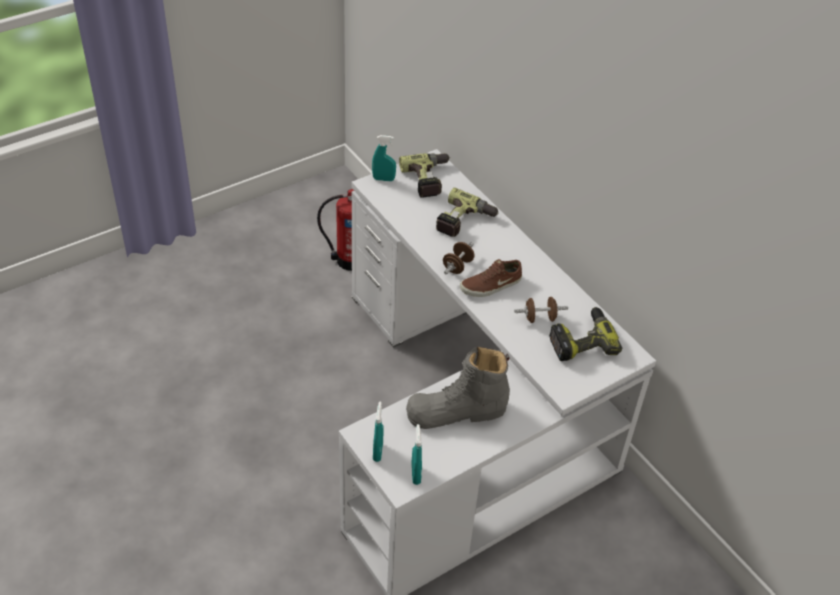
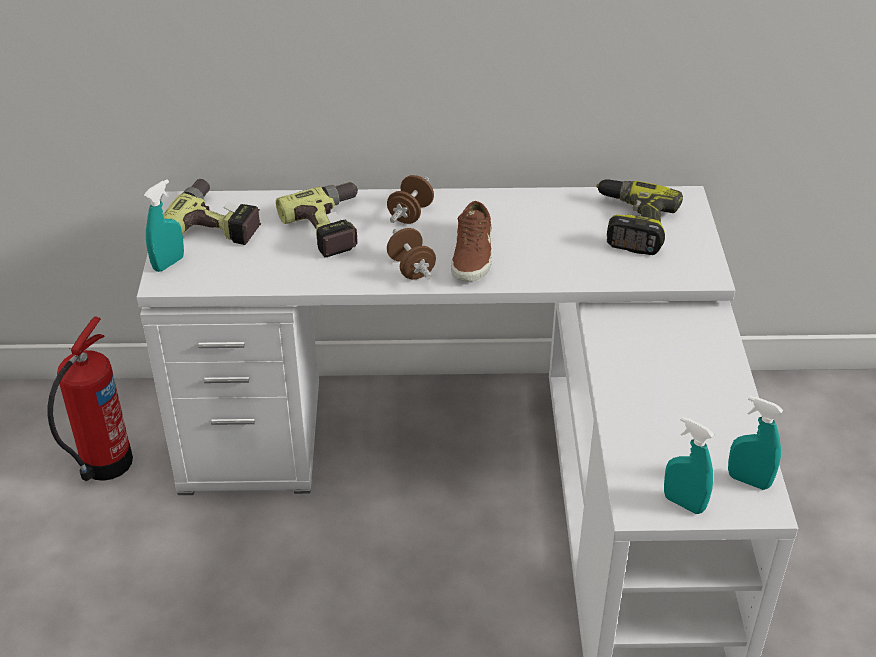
camera: 55 degrees left, 5 degrees down
(456, 411) = (659, 392): grey boot -> none
(539, 318) = (566, 240): brown dumbbell -> brown dumbbell (410, 214)

